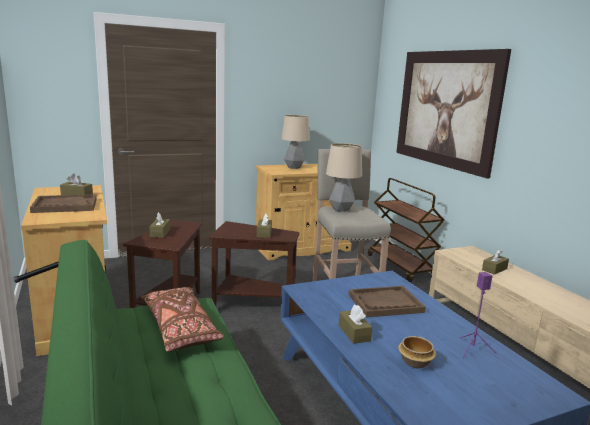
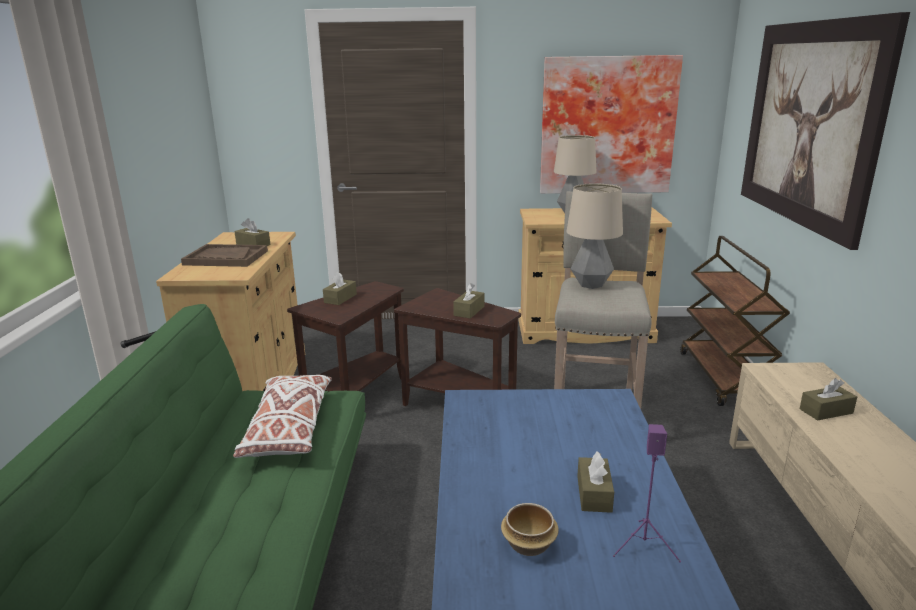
camera: 25 degrees right, 5 degrees up
(180, 328) = (289, 428): brown pillow -> white pillow
(309, 109) = (607, 126): none -> picture
(354, 333) = (480, 479): brown tissue box -> brown tissue box (594, 494)
(385, 303) = (569, 441): brown tray -> none

